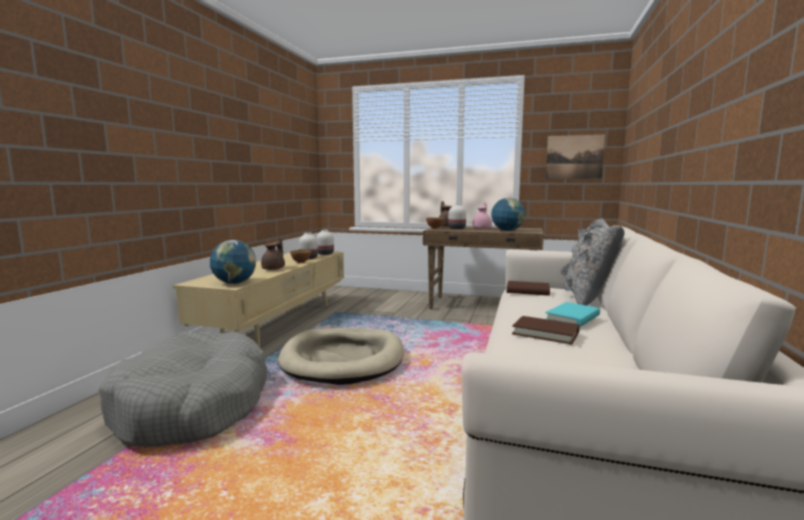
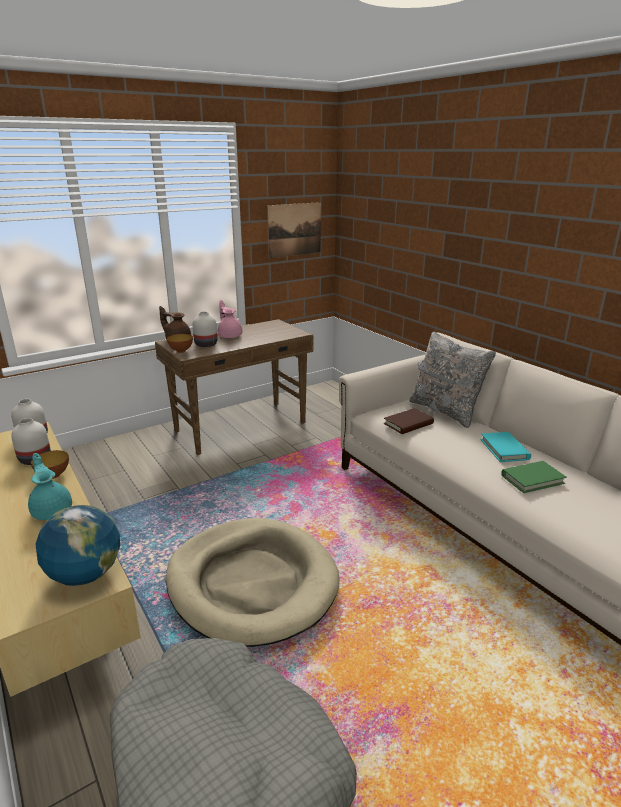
camera: 50 degrees left, 15 degrees up
(274, 269) = (52, 510): brown teapot -> turquoise teapot
(507, 230) = (267, 335): globe -> none
(545, 333) = (532, 479): brown book -> green book

